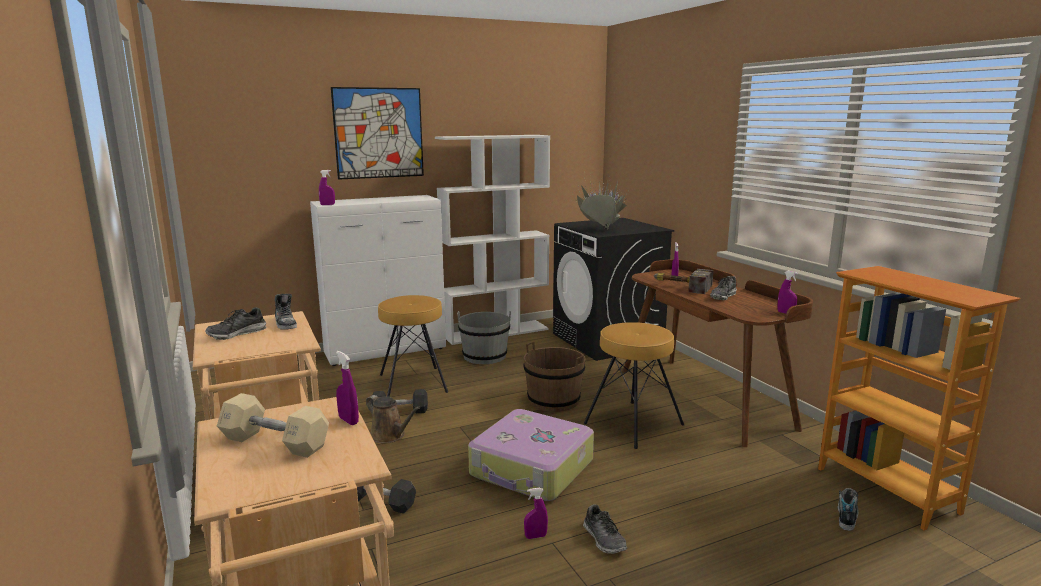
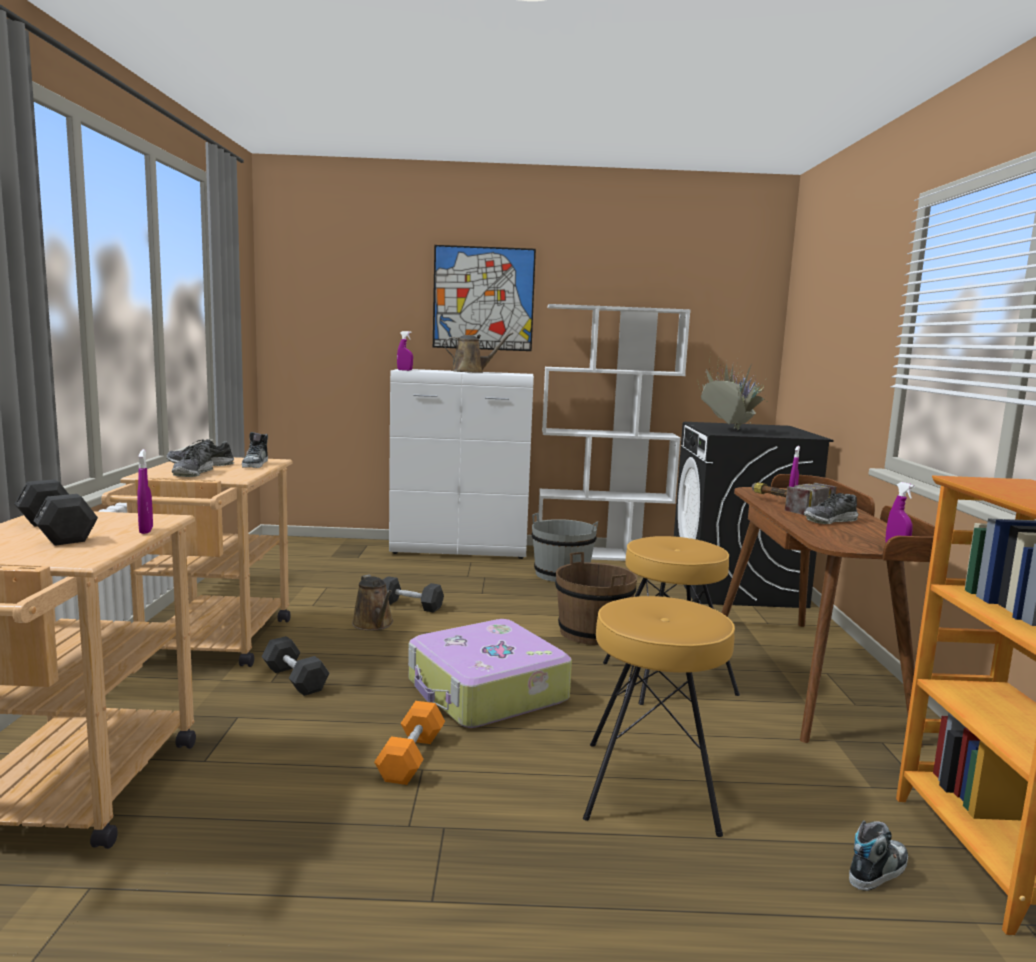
camera: 25 degrees right, 5 degrees down
(275, 442) = (56, 531): beige dumbbell -> black dumbbell
(380, 199) = (471, 372): none -> brown watering can
(413, 383) = (454, 583): brown stool -> brown stool (651, 785)
(535, 536) = (411, 757): purple spray bottle -> orange dumbbell
(604, 539) = (486, 785): shoe -> shoe (193, 473)

